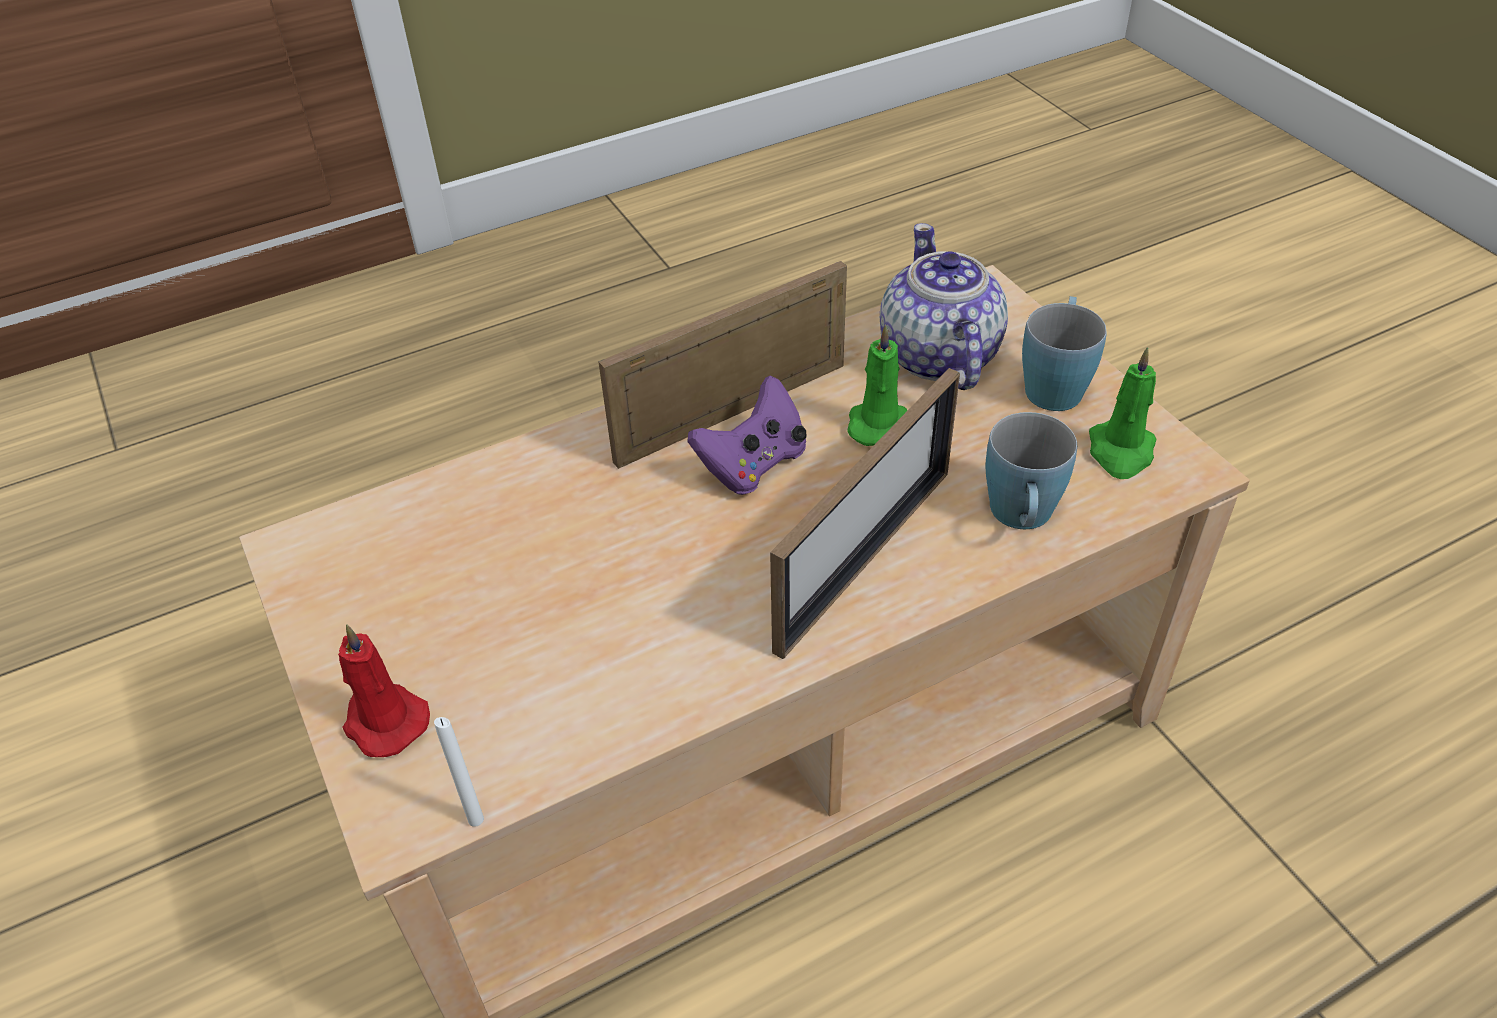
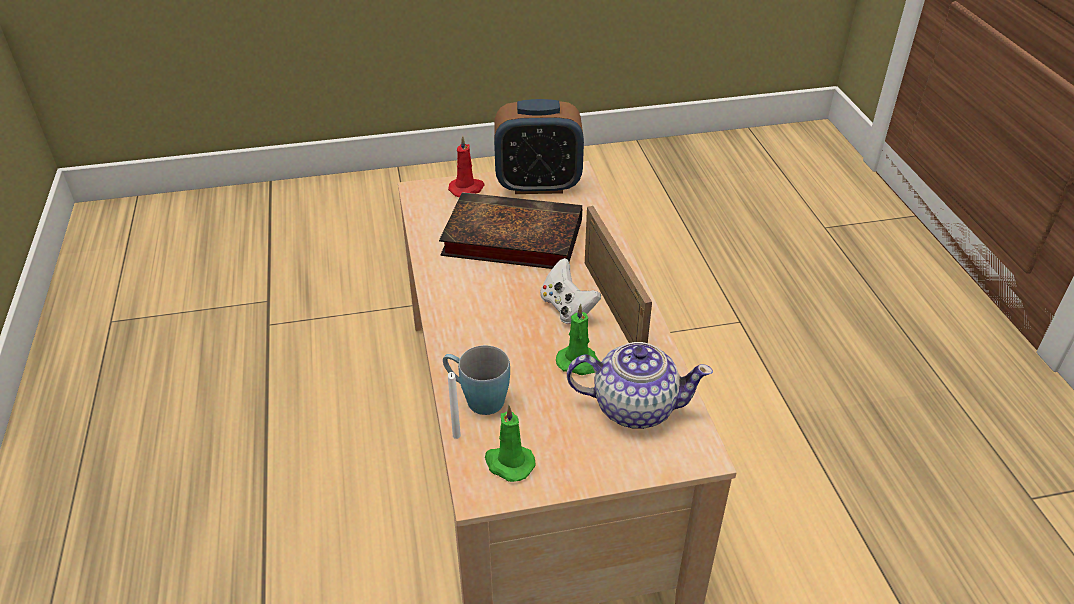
camera: 105 degrees right, 5 degrees down
(353, 594) = (538, 185): none -> alarm clock
(476, 819) = (409, 205): white candle -> white candle (456, 435)
(570, 592) = (508, 238): none -> book
(753, 464) = (567, 308): purple game controller -> white game controller
(865, 558) = (481, 331): picture frame -> none
(1055, 383) = (586, 456): blue mug -> none

